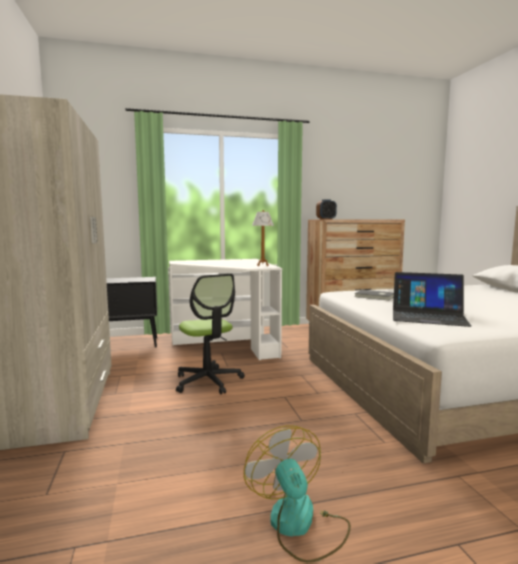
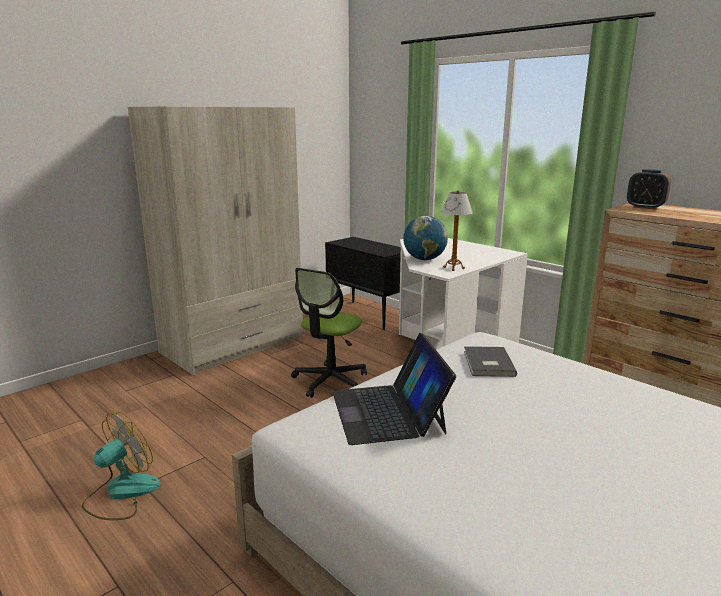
camera: 60 degrees right, 10 degrees up
(233, 266) = (424, 259): none -> globe

